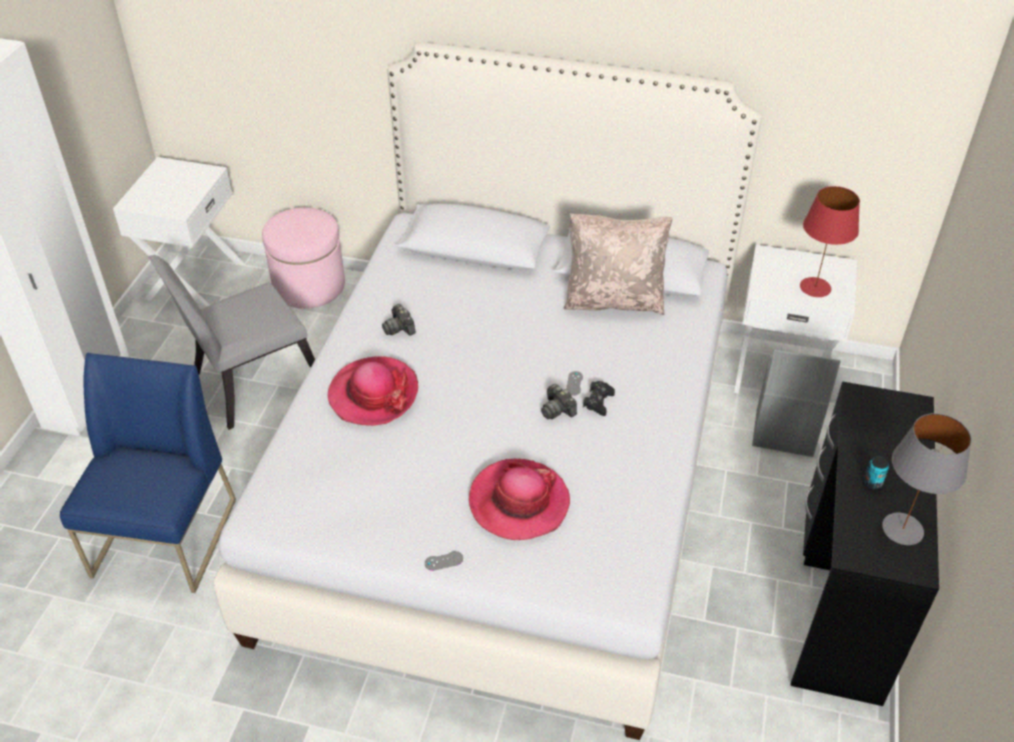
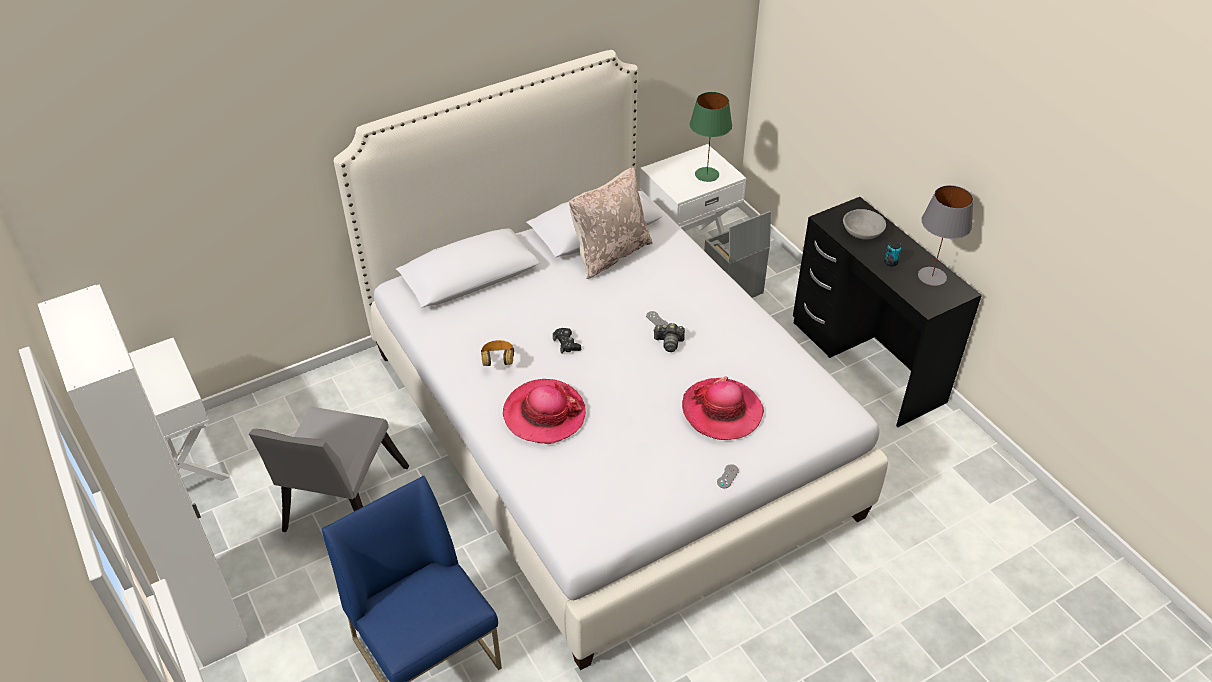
camera: 45 degrees left, 0 degrees up
(309, 286) = (289, 405): pink ottoman -> none
(399, 328) = (498, 361): camera -> headphones
(598, 401) = (685, 321): black game controller -> black game controller (566, 344)
(816, 287) = (707, 174): red table lamp -> green table lamp
(881, 434) = (862, 233): none -> grey bowl

